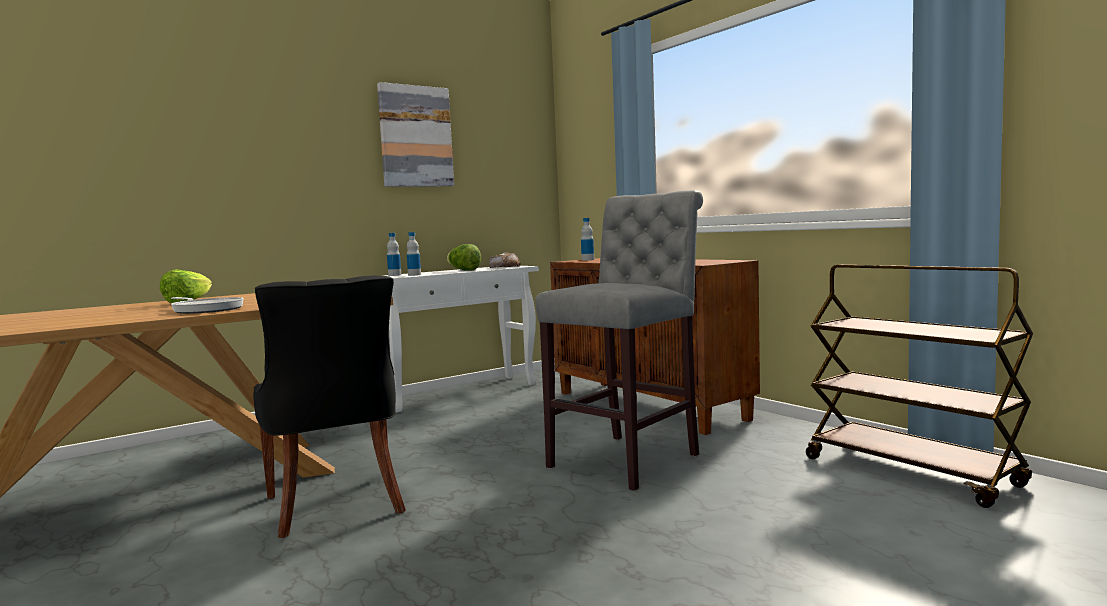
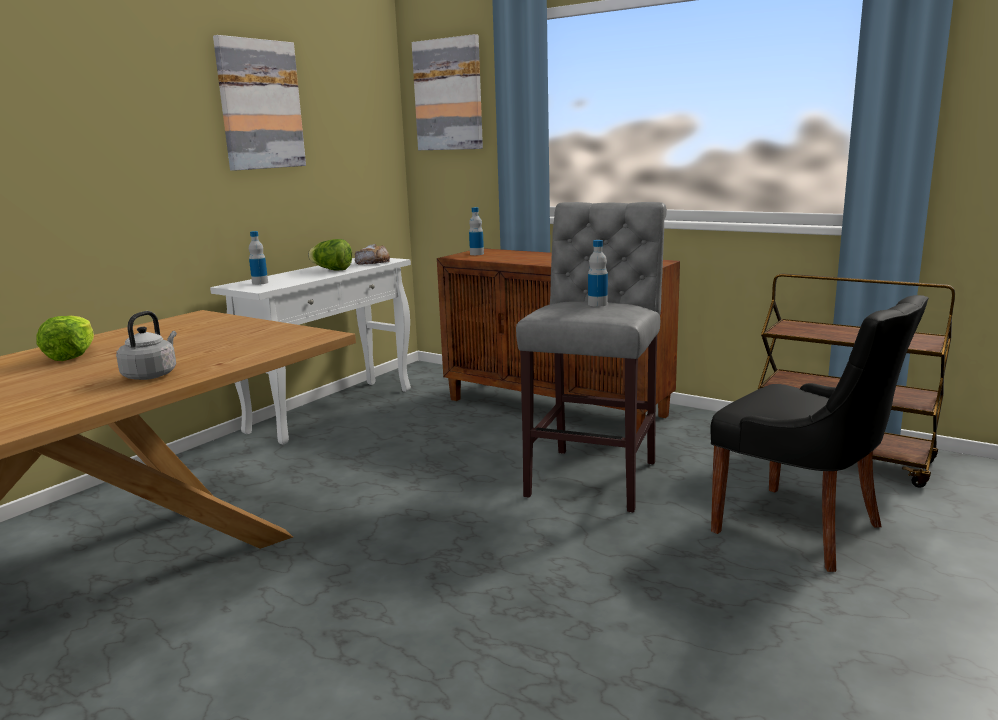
camera: 20 degrees left, 10 degrees up
(206, 309) = (152, 375): frying pan -> grey kettle
(337, 505) = (341, 578): black chair -> black chair (802, 529)
(414, 275) = (286, 282): bottle -> bottle (597, 304)
(587, 128) = (448, 95): none -> picture

